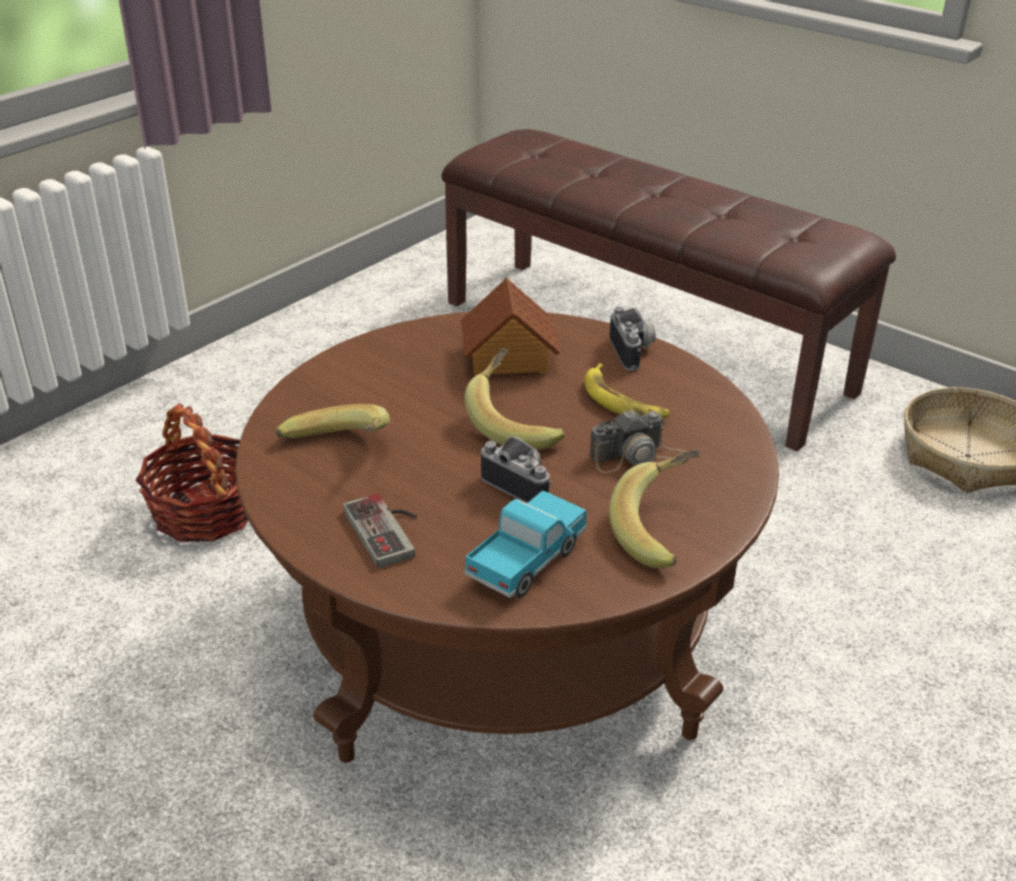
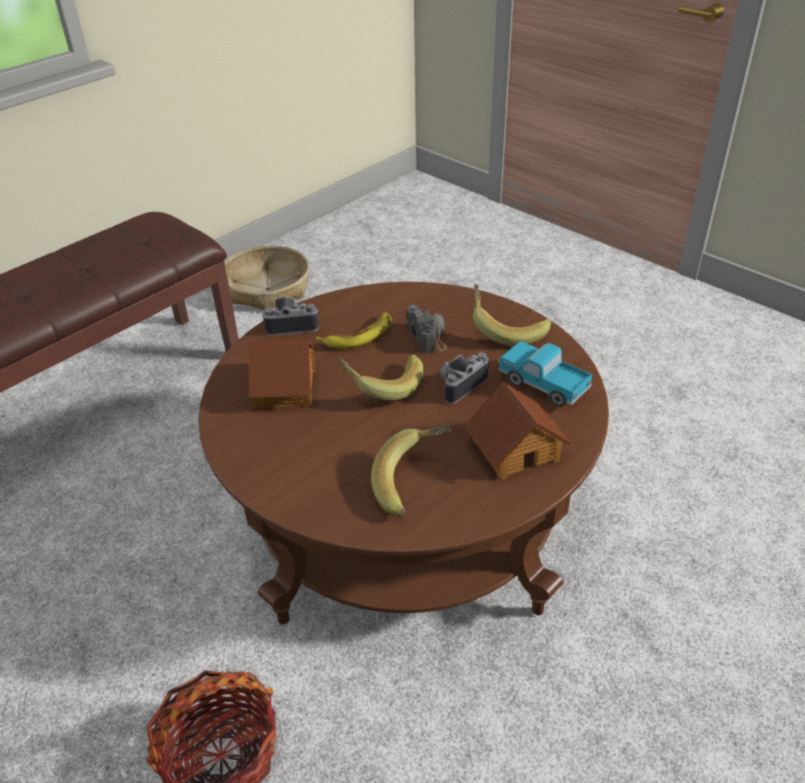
camera: 85 degrees left, 5 degrees up
(389, 530) = (515, 449): game controller -> toy house

